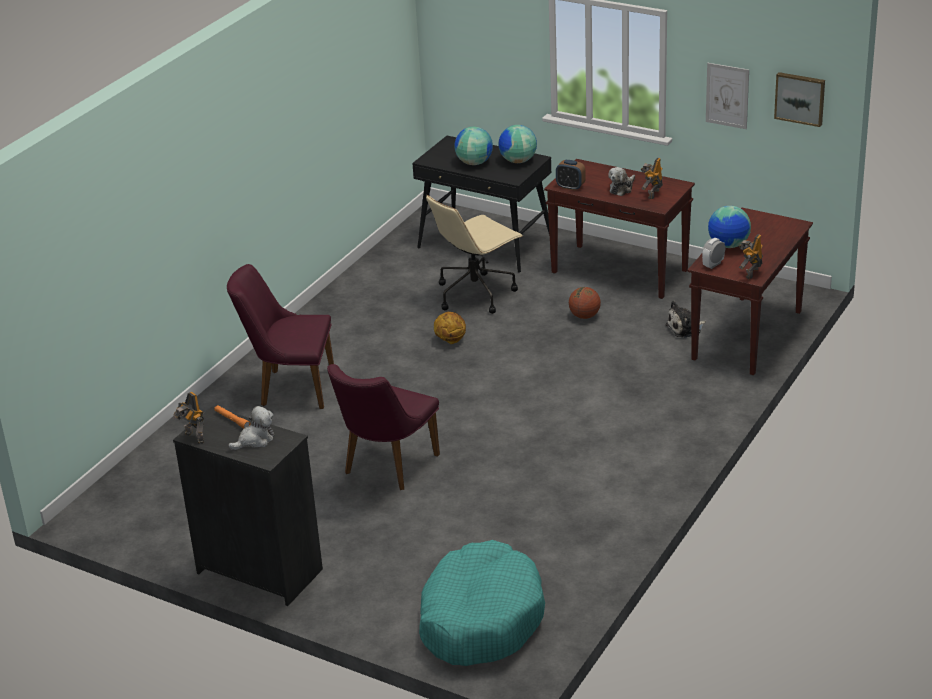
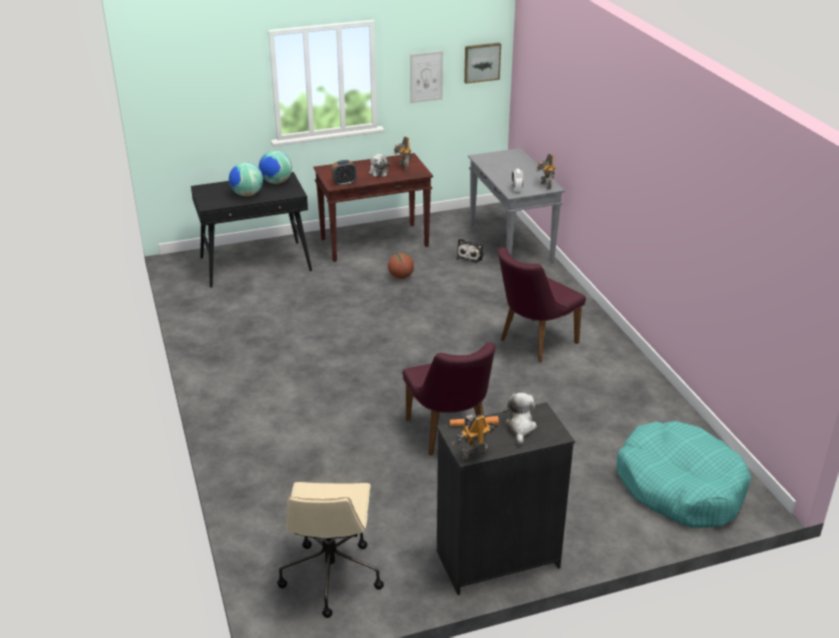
camera: 50 degrees left, 0 degrees up
(193, 438) = (473, 455): toy robot -> toy robot turned 150 degrees clockwise
(289, 388) = (283, 424): purple chair -> purple chair (532, 343)
(450, 340) = (342, 333): basketball -> none
(476, 293) = (306, 296): beige office chair -> beige office chair (331, 575)
(728, 245) = (503, 177): globe -> none
(747, 336) = (511, 244): brown console table -> grey console table

